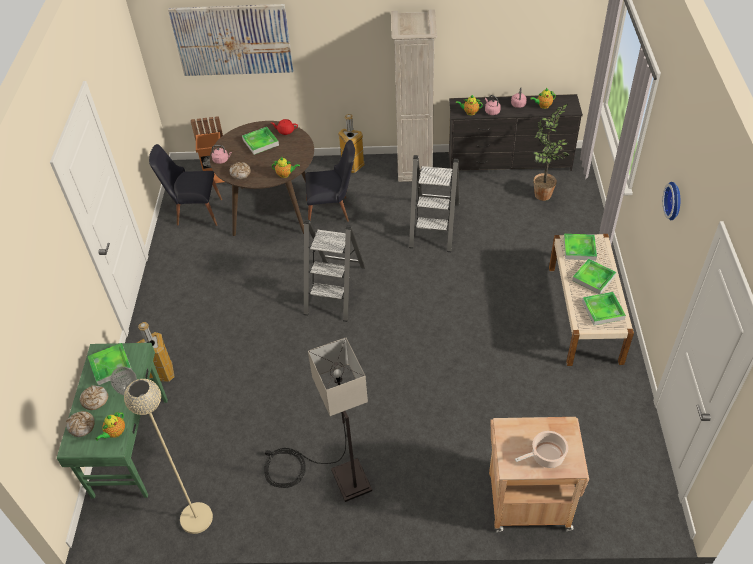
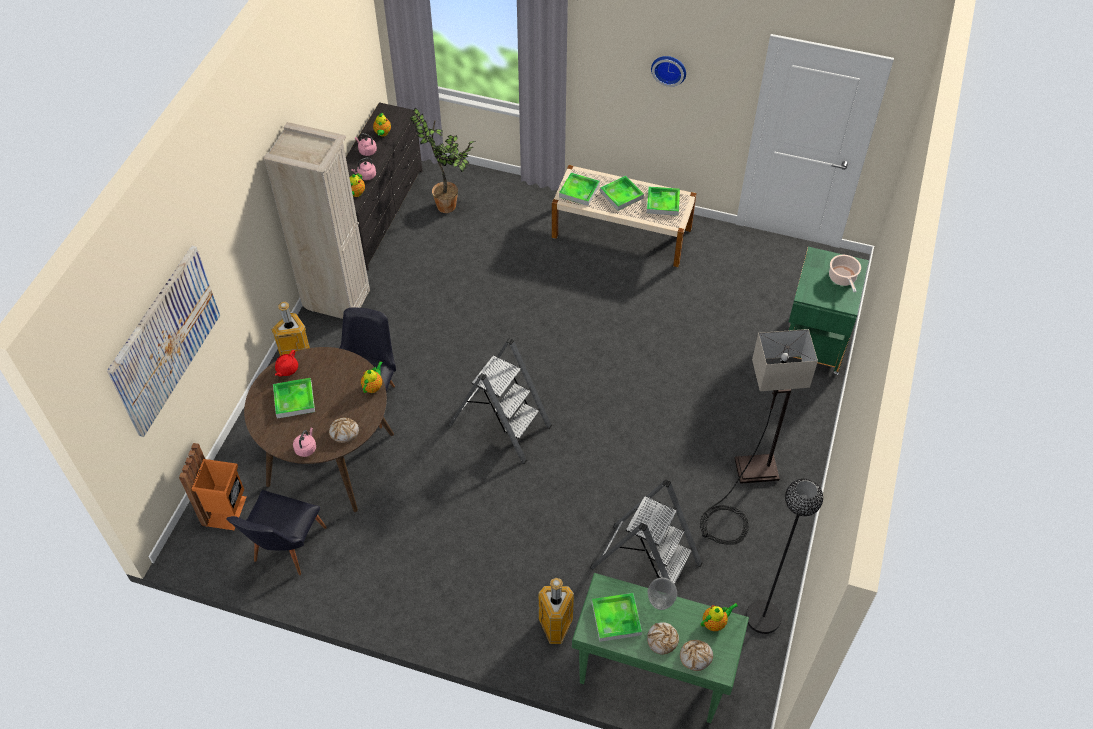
camera: 75 degrees left, 5 degrees up
(115, 433) = (715, 622): teapot -> teapot turned 75 degrees counterclockwise
(196, 518) = (762, 617): beige floor lamp -> black floor lamp
(434, 224) = (442, 308): grey step ladder -> grey step ladder (645, 564)
(527, 503) = (814, 345): brown cart -> green cart

